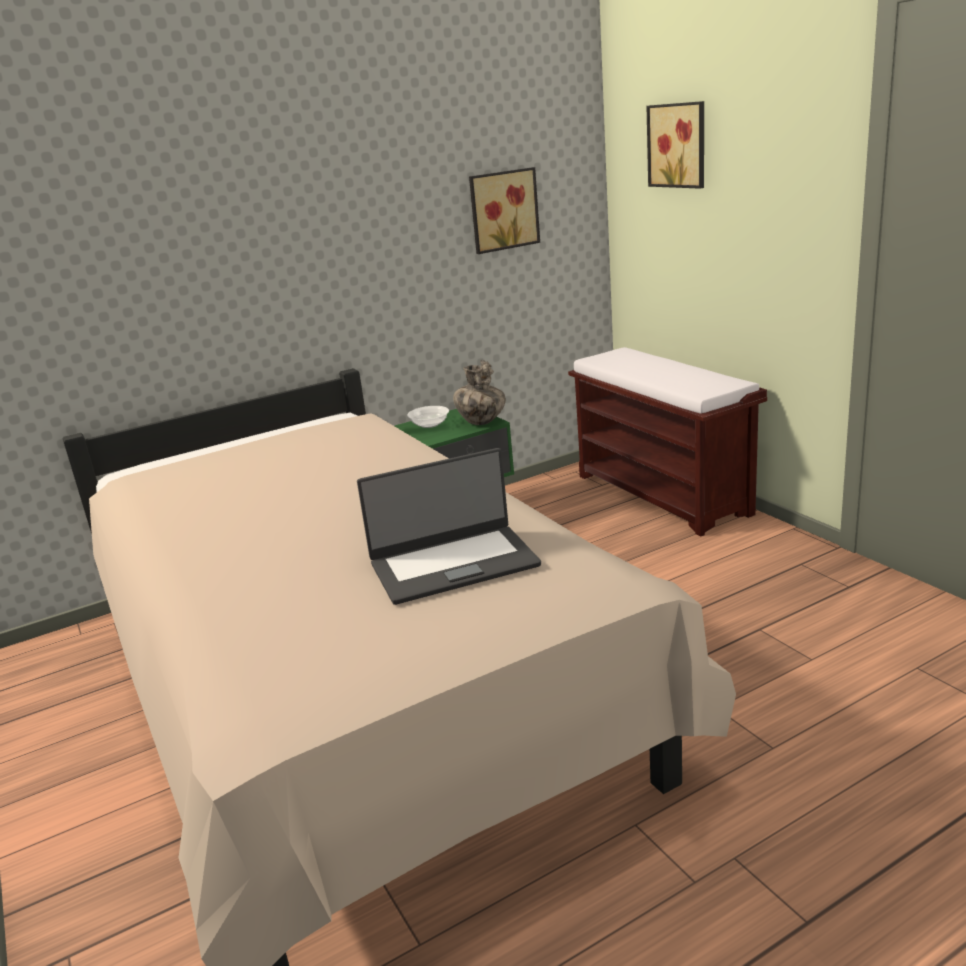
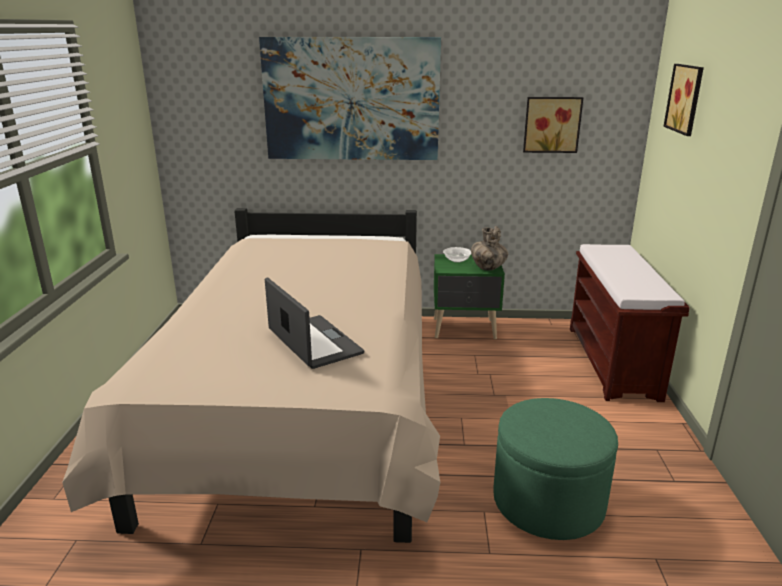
camera: 30 degrees right, 0 degrees up
(226, 217) = (351, 99): none -> picture
(453, 564) = (313, 342): laptop -> laptop turned 135 degrees counterclockwise
(766, 664) = (548, 502): none -> green ottoman

